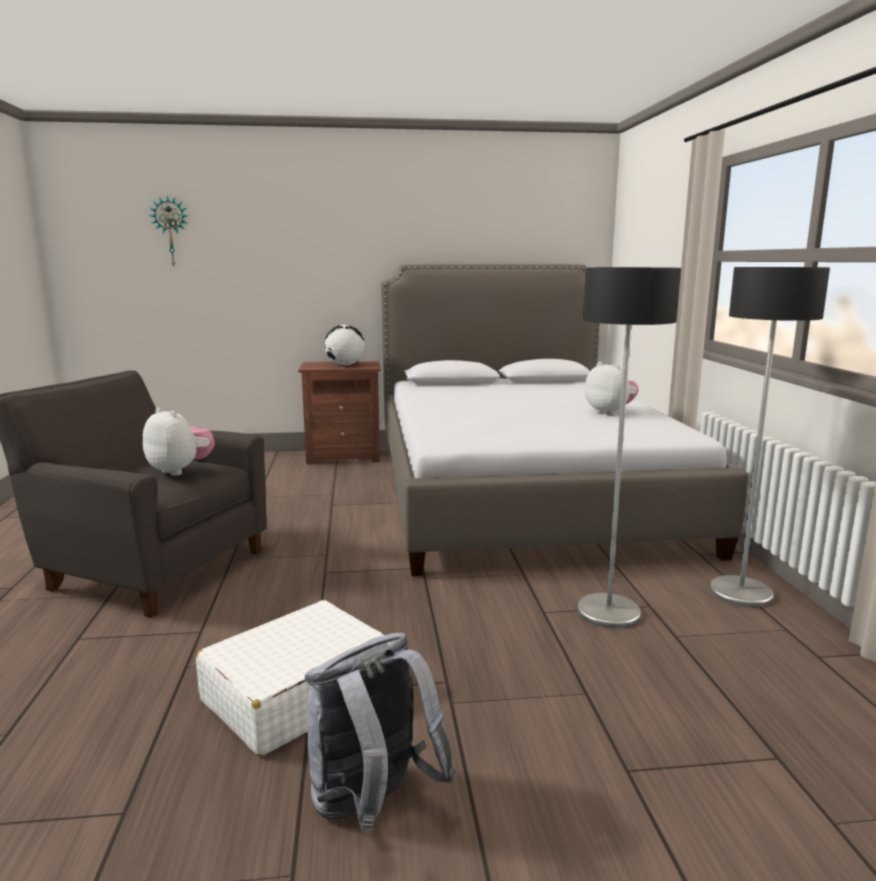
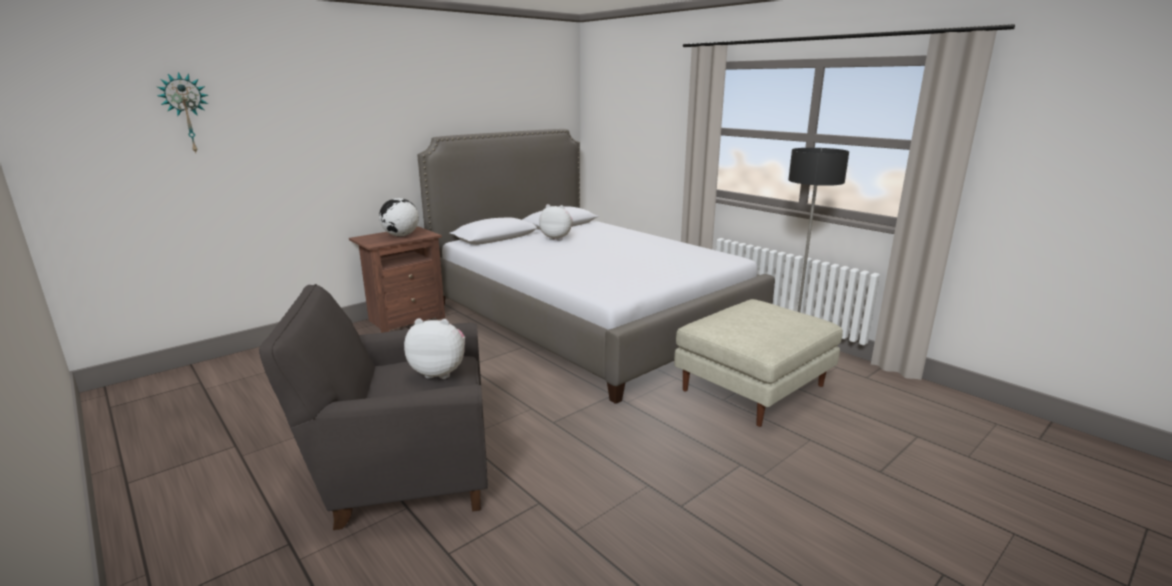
camera: 35 degrees left, 5 degrees up
(296, 694) = (675, 513): white suitcase -> none
(373, 806) = (814, 552): grey backpack -> none
(608, 612) = (753, 387): floor lamp -> beige ottoman
(610, 412) = (658, 248): plush toy -> plush toy (557, 238)

